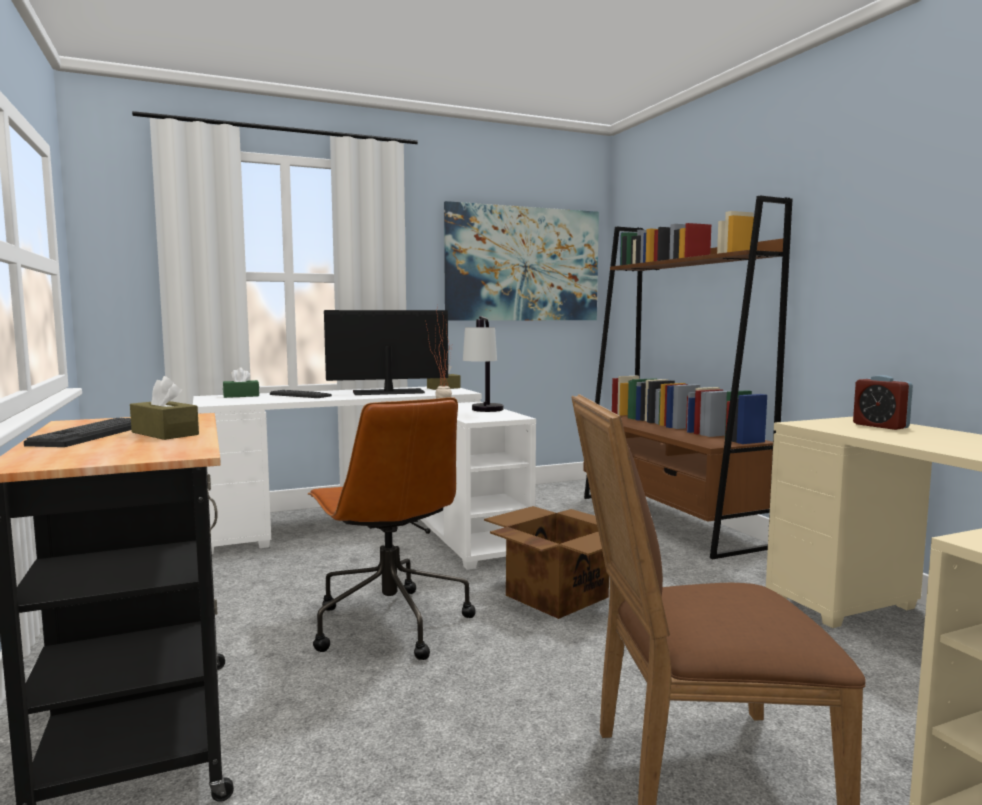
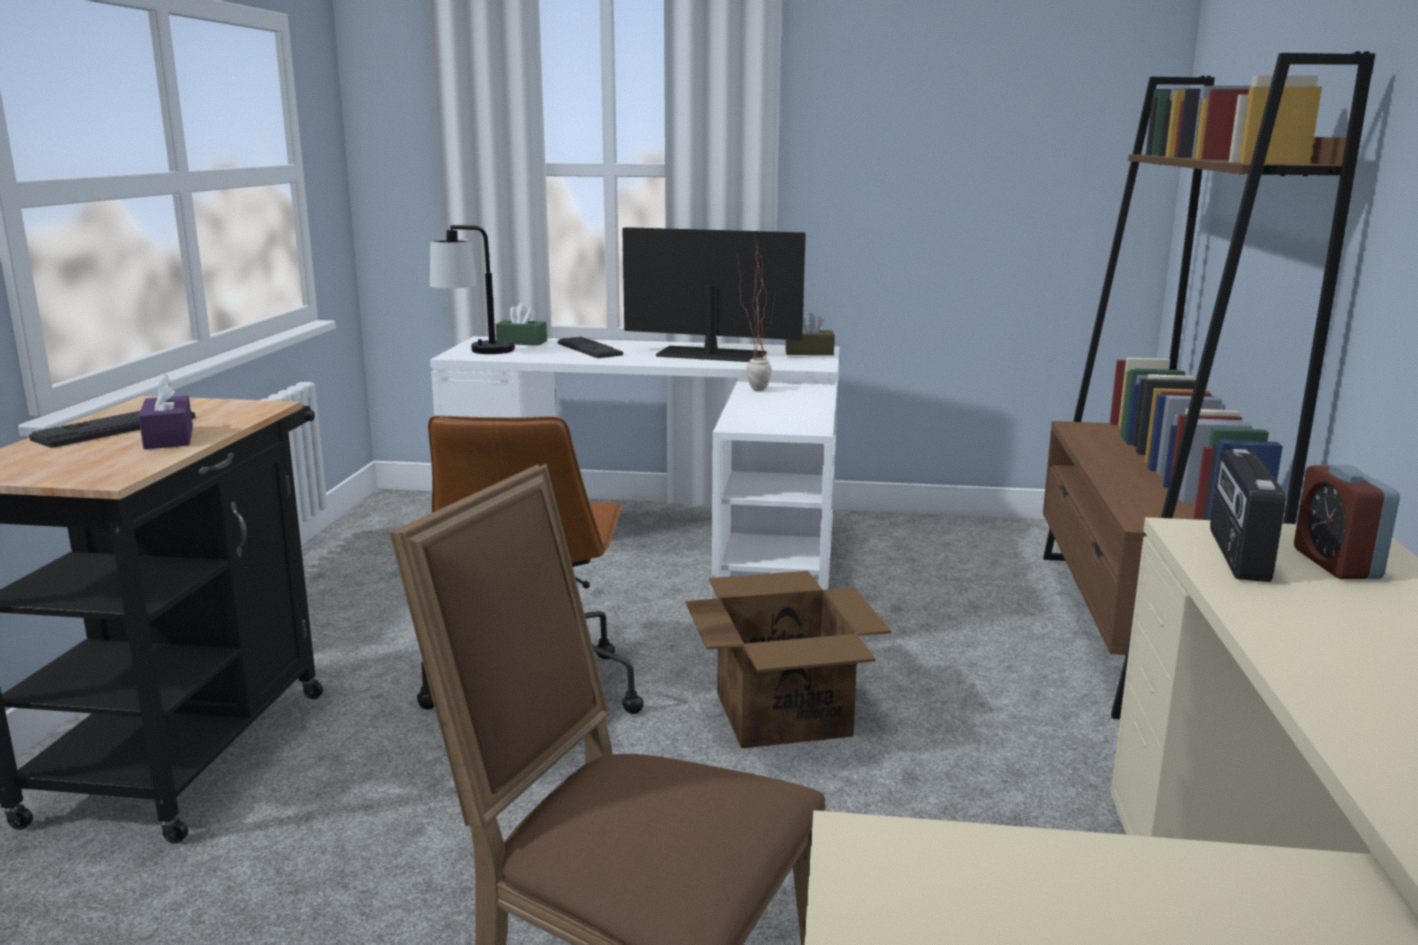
camera: 30 degrees right, 10 degrees up
(165, 433) = (169, 437): brown tissue box -> purple tissue box
(484, 412) = (789, 410): table lamp -> table lamp (476, 353)
(523, 264) = (998, 141): picture -> none
(841, 428) = (1236, 554): none -> radio

